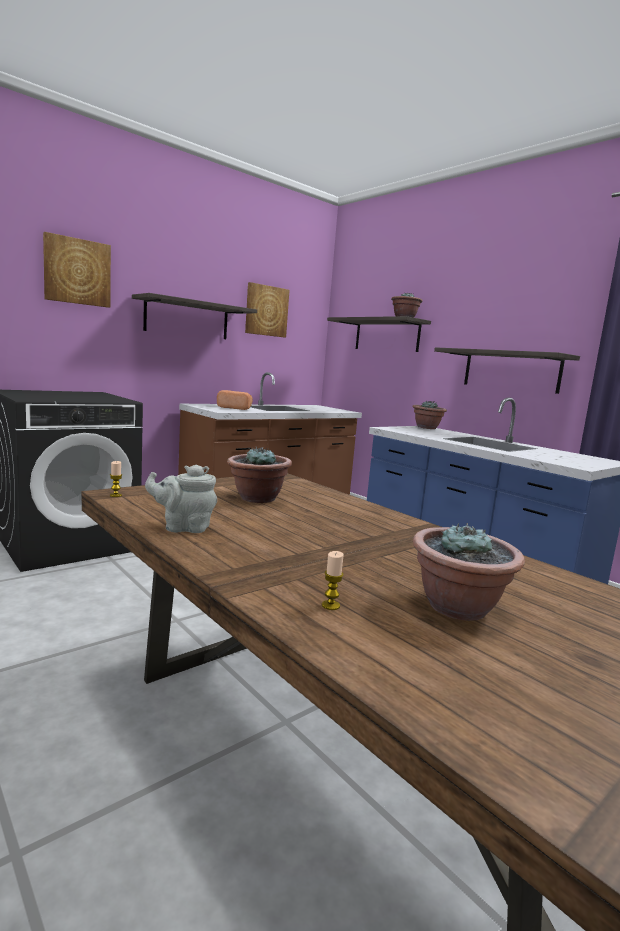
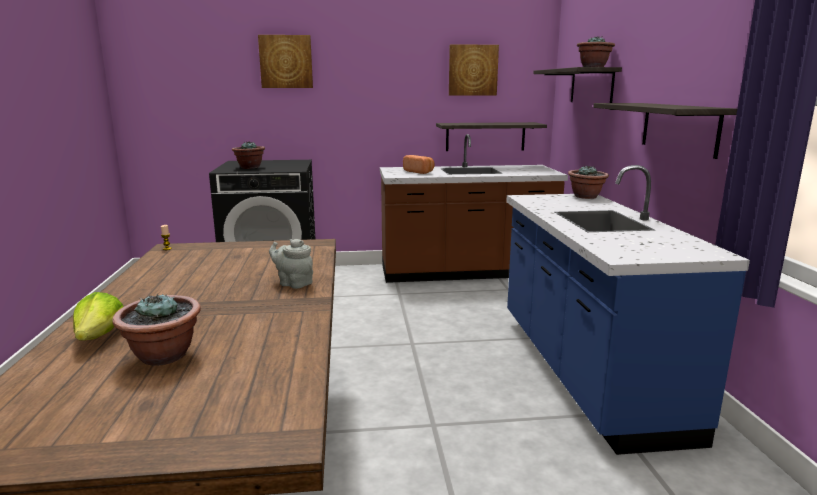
camera: 35 degrees right, 5 degrees up
(184, 527) = (149, 276): grey teapot -> grey teapot (293, 283)
(187, 319) = (385, 89): shelf -> shelf (485, 136)
(257, 498) = (250, 260): potted plant -> potted plant (249, 167)
(330, 605) = (100, 337): candle -> lettuce

